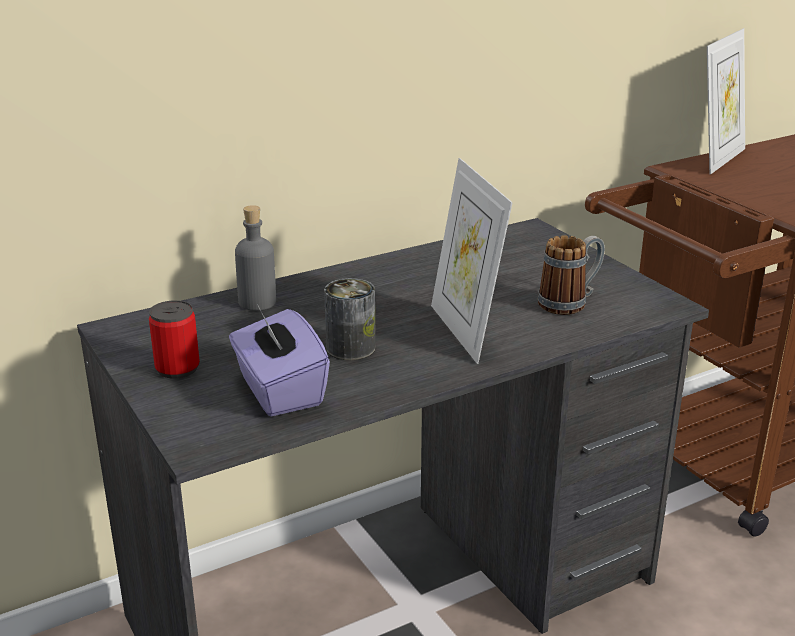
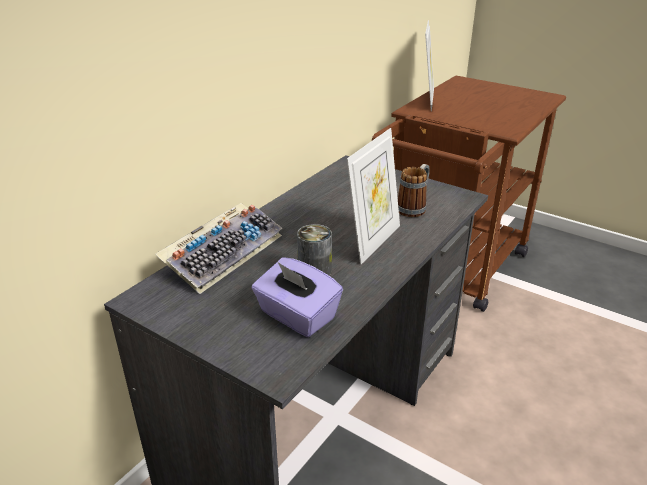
camera: 25 degrees left, 5 degrees up
(177, 368) = (211, 319): can -> none
(257, 302) = (224, 253): grey bottle -> keyboard
(465, 331) = (373, 241): picture frame -> picture frame turned 105 degrees counterclockwise

